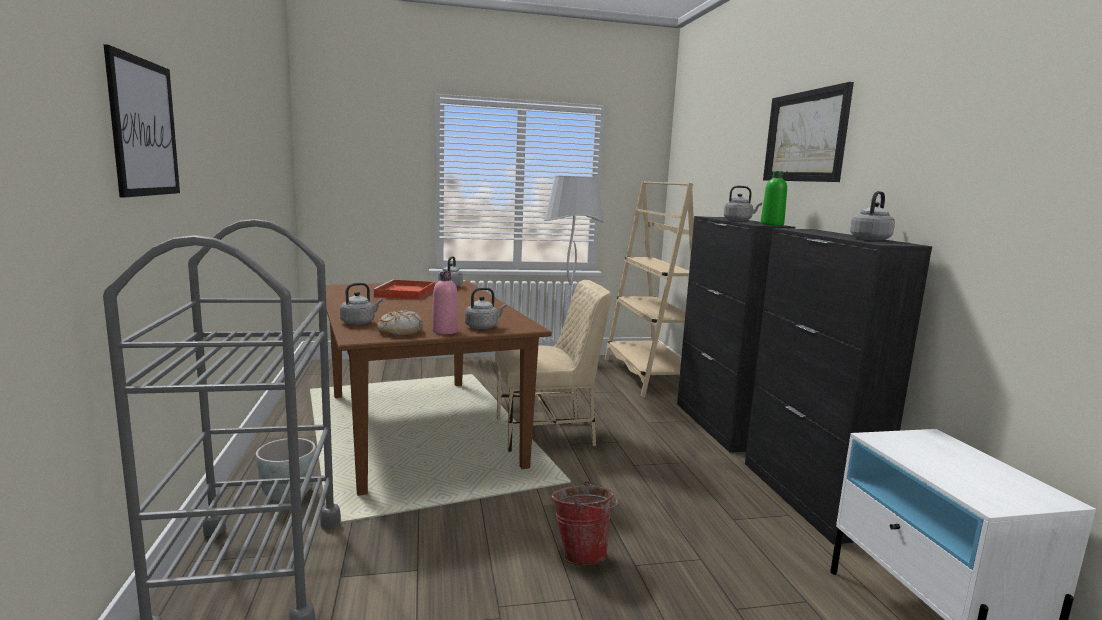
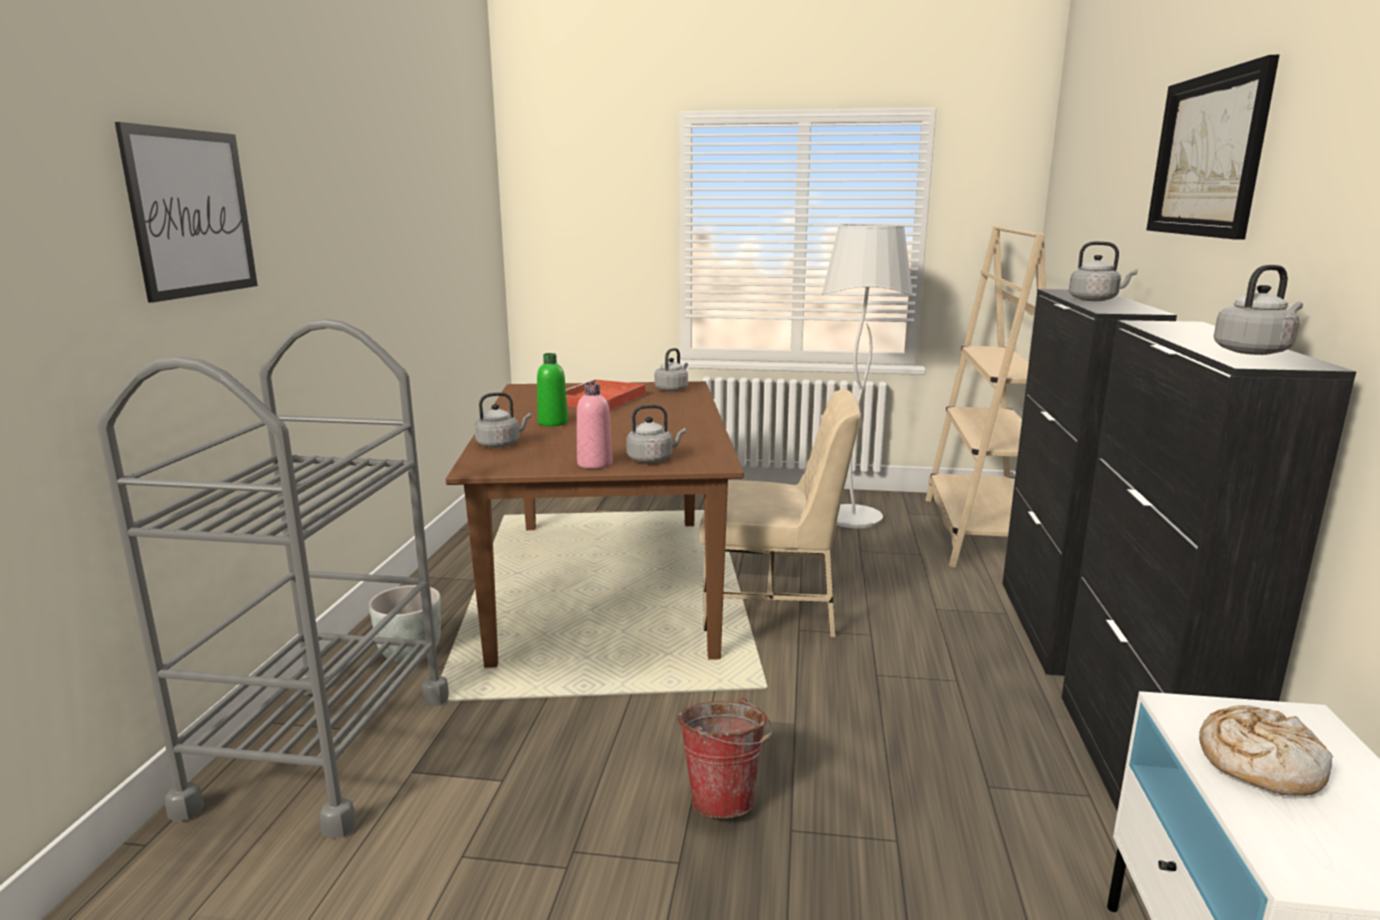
camera: 20 degrees right, 5 degrees up
(400, 331) = (537, 461): bread -> bread (1258, 763)
(772, 224) = (1138, 310): green bottle -> green bottle (553, 423)

